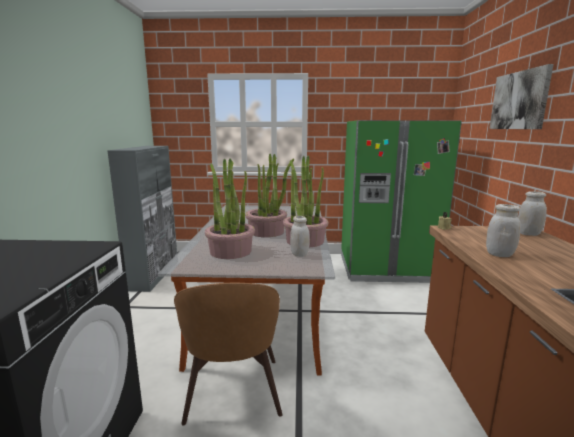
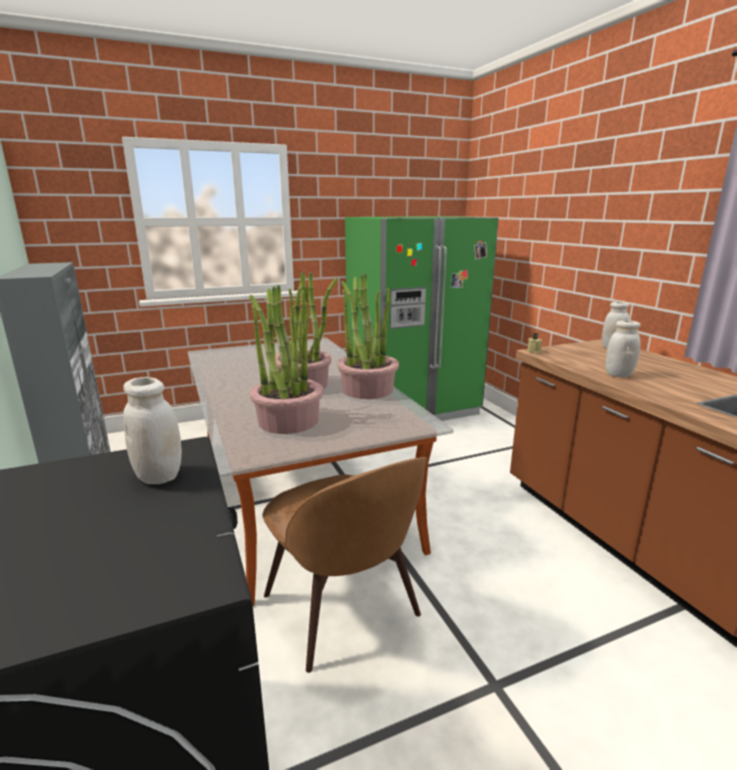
camera: 25 degrees left, 5 degrees up
(299, 254) = (382, 409): white jar -> white jar (159, 476)
(519, 100) = (565, 196): picture -> none

